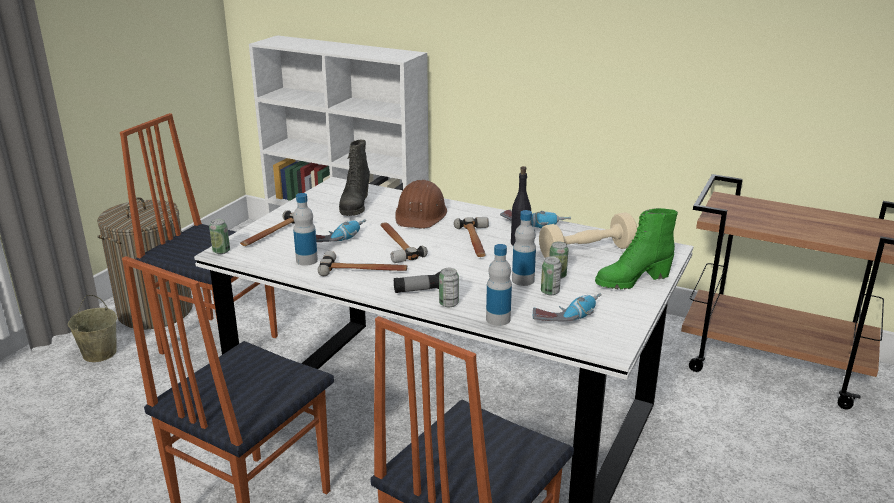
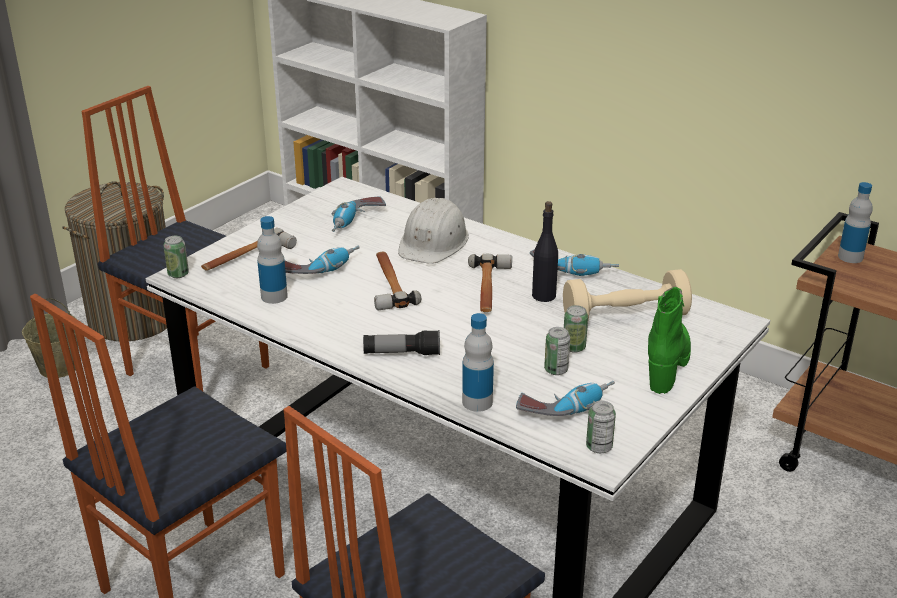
camera: 10 degrees right, 5 degrees up
(355, 206) = (356, 223): black boot -> power drill
(364, 270) = (337, 317): hammer -> none
(421, 214) = (434, 242): brown hard hat -> white hard hat
(448, 303) = (424, 374): can -> can (599, 447)
(523, 280) = (528, 350): bottle -> bottle (850, 257)
(632, 280) = (667, 364): green boot -> green boot turned 120 degrees clockwise

